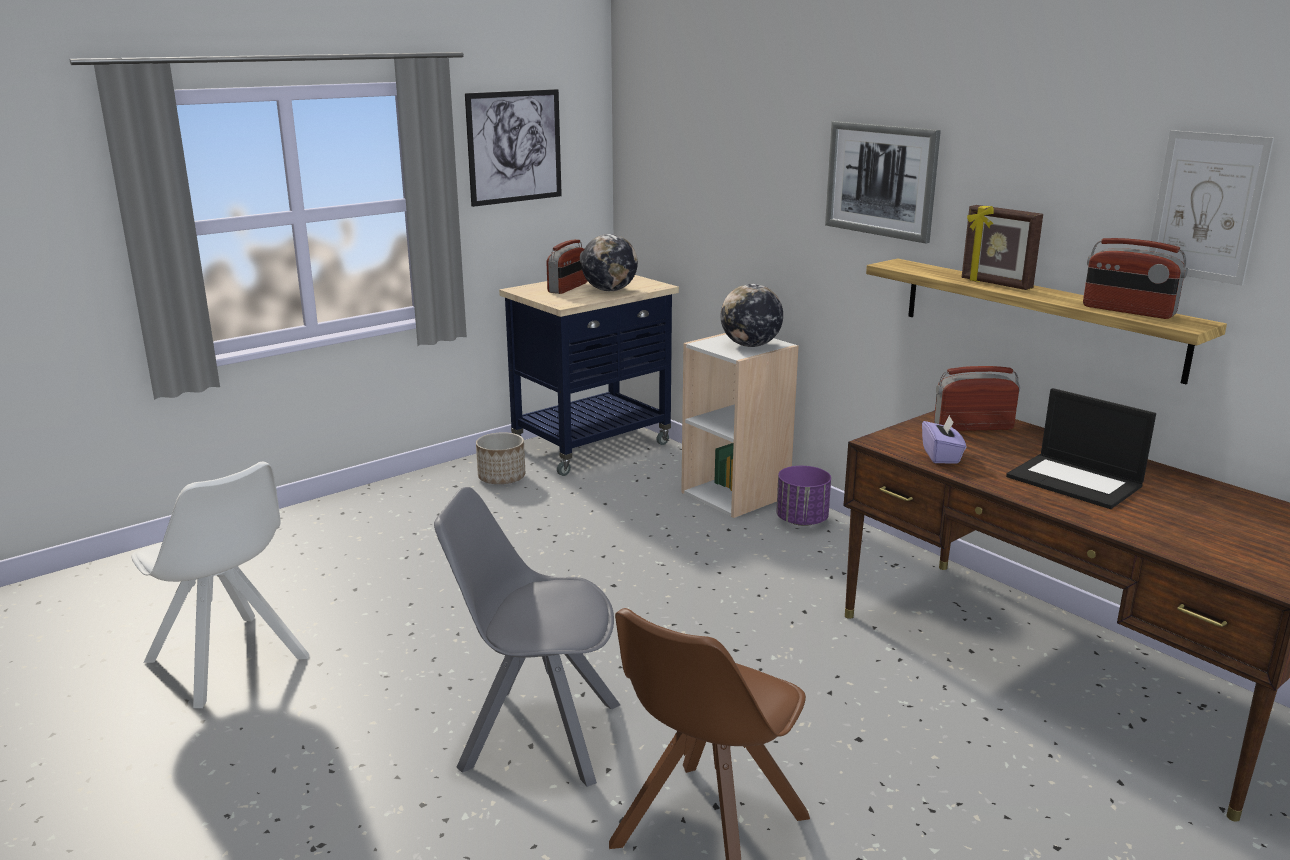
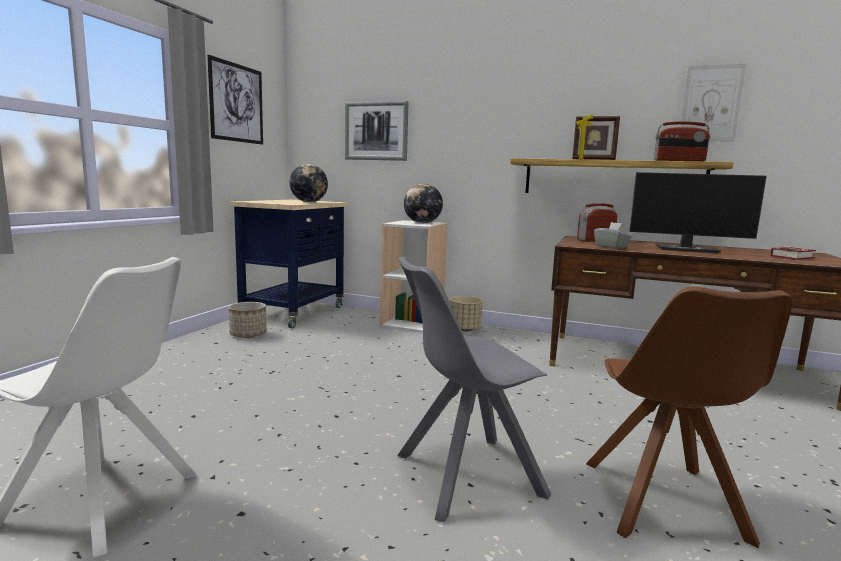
camera: 30 degrees left, 10 degrees down
(568, 288) = (279, 201): radio -> none
(802, 521) = (465, 329): purple planter -> beige planter
(881, 180) = (502, 115): picture -> picture (376, 131)
(941, 456) = (611, 247): purple tissue box -> grey tissue box
(1076, 481) = (687, 249): laptop -> monitor
(1237, 537) = (793, 257): none -> book

